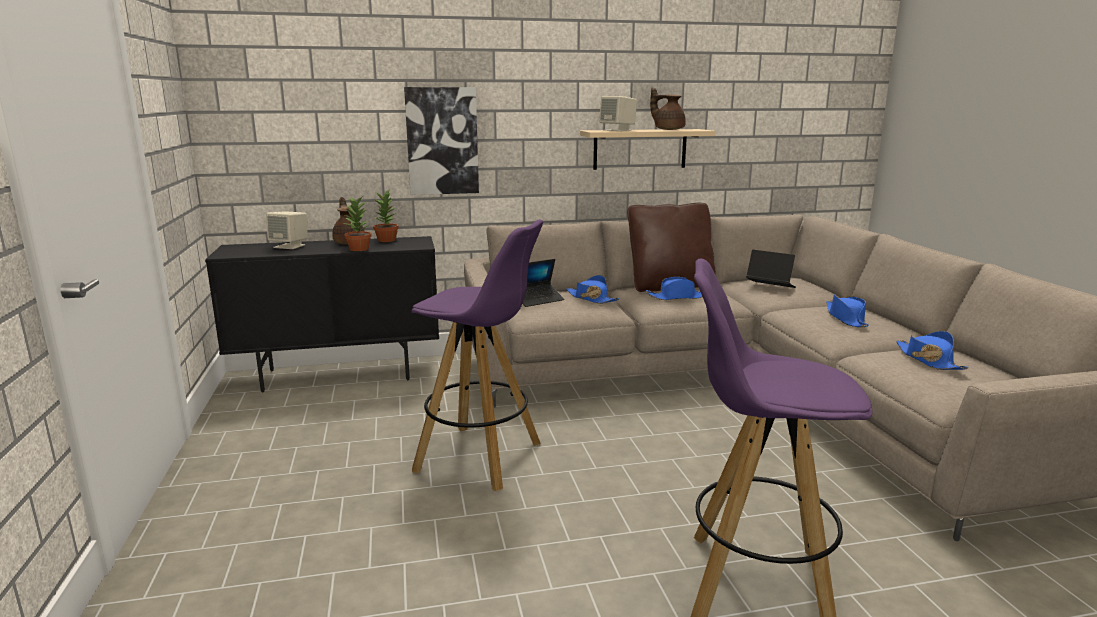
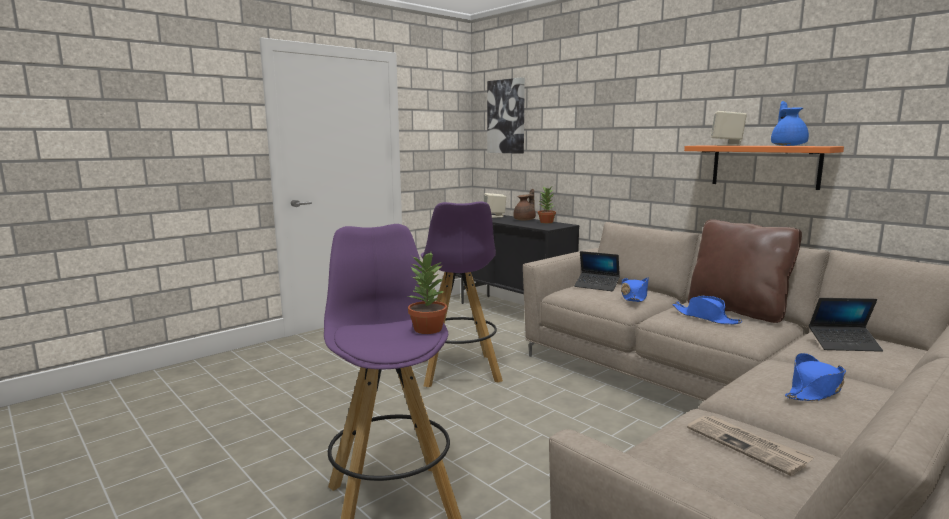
camera: 60 degrees right, 5 degrees down
(359, 249) = (513, 223): potted plant -> potted plant (427, 329)
(442, 141) = (593, 152): picture -> picture (506, 116)
(640, 149) = (765, 166): beige shelf -> orange shelf
(668, 129) = (788, 145): brown teapot -> blue teapot
(770, 287) = (844, 344): laptop -> laptop turned 90 degrees clockwise
(928, 360) = (747, 446): blue hat -> newspaper

